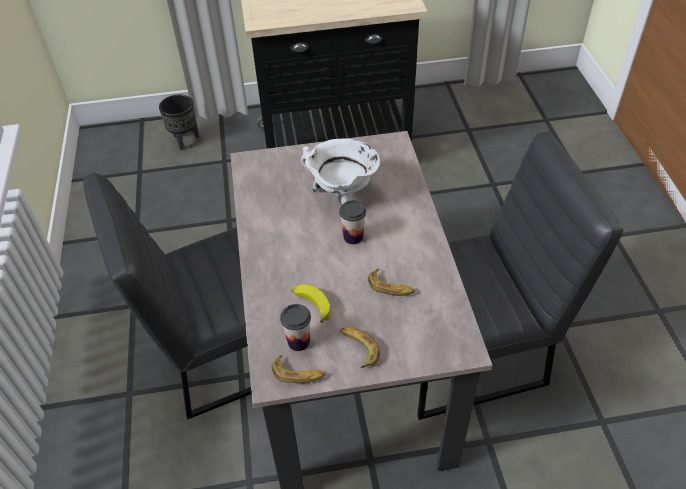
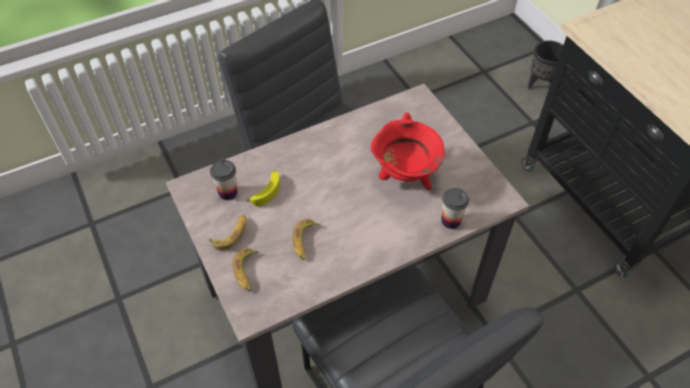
camera: 70 degrees right, 5 degrees up
(298, 374) = (197, 201): banana -> banana (246, 272)
(342, 196) = (405, 177): white cooking pot -> red cooking pot
(353, 237) = (355, 198): cup -> cup (450, 220)

